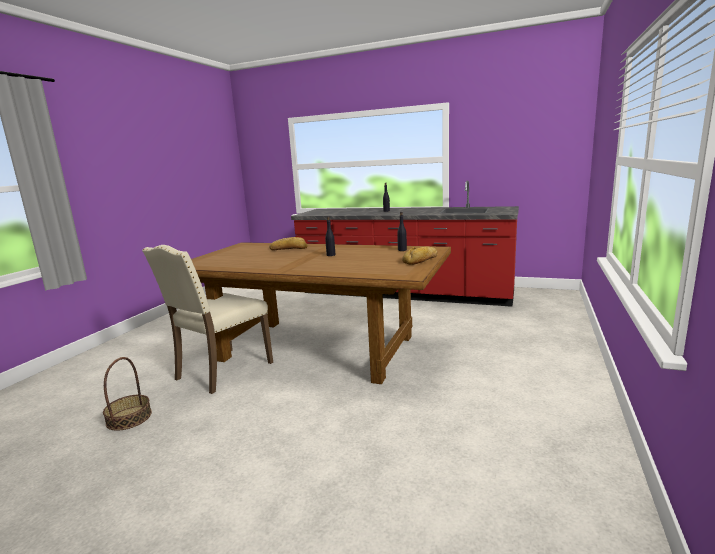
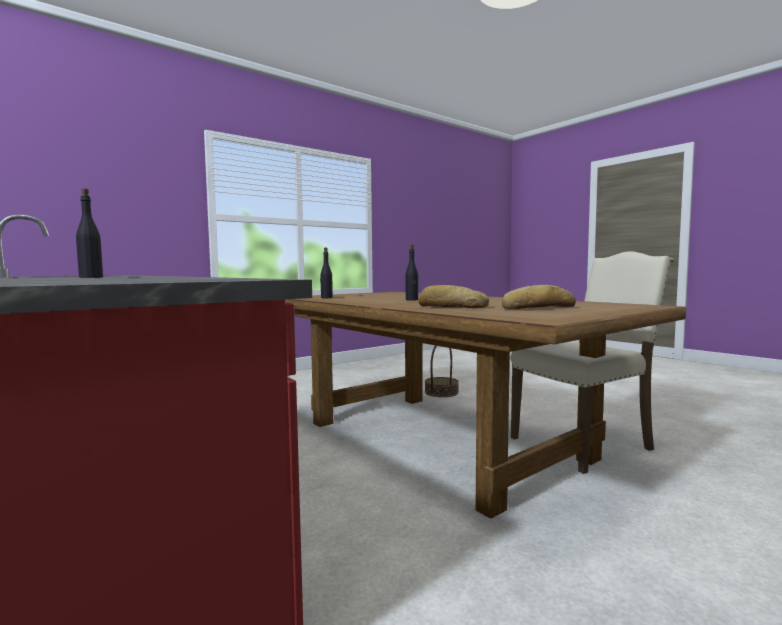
camera: 150 degrees left, 10 degrees down
(129, 418) = (673, 425): basket -> basket (441, 392)
(421, 260) = (349, 294): bread -> bread (536, 308)

